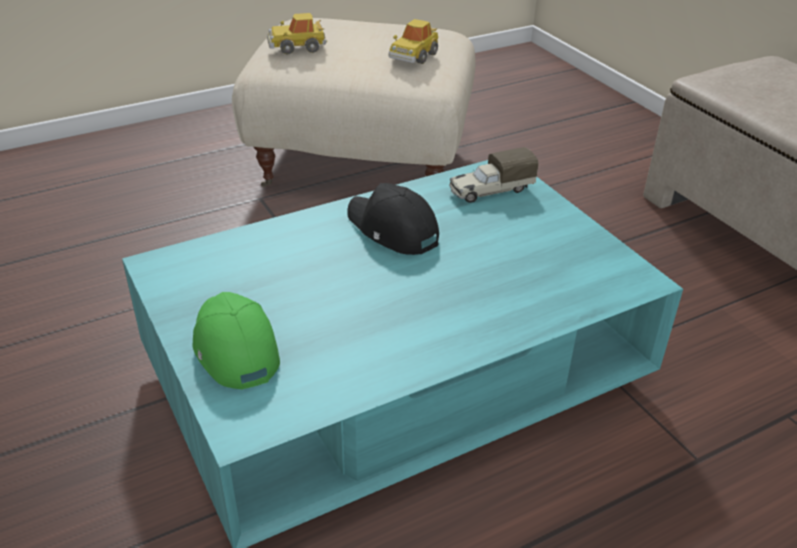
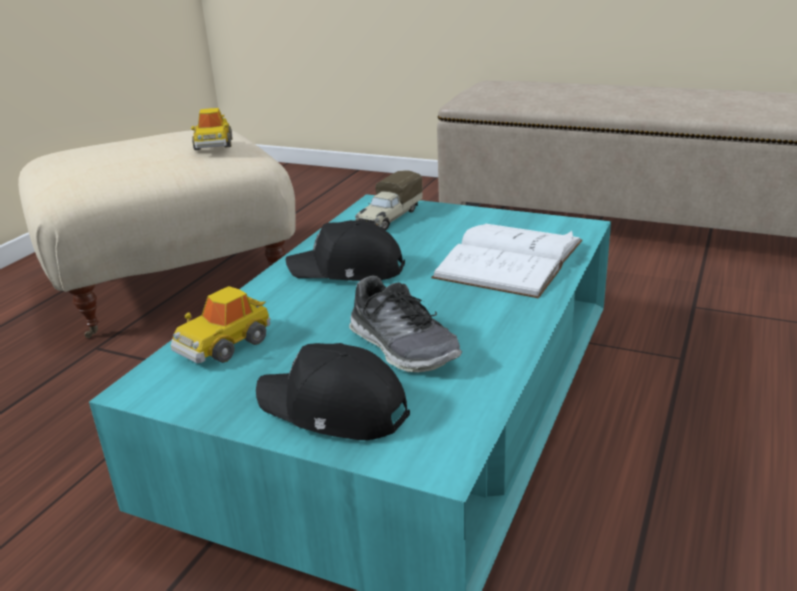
camera: 35 degrees left, 10 degrees down
(233, 348) = (333, 410): green cap -> black cap
(297, 47) = (84, 168): toy car -> toy car (225, 344)
(339, 323) = (403, 347): none -> shoe
(528, 284) = (509, 259): none -> white book

